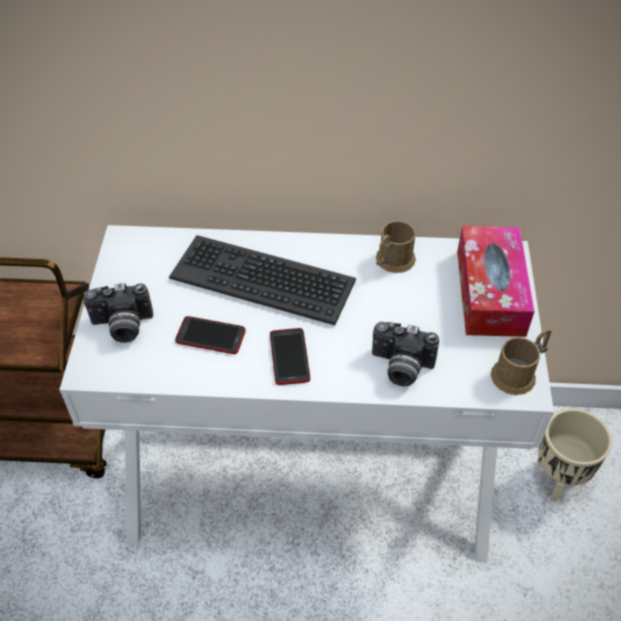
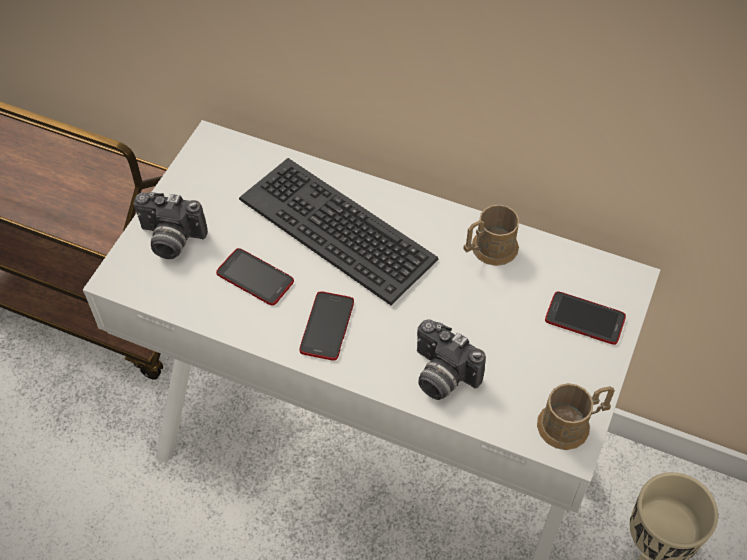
camera: 20 degrees right, 5 degrees up
(490, 292) = (585, 319): tissue box -> phone

